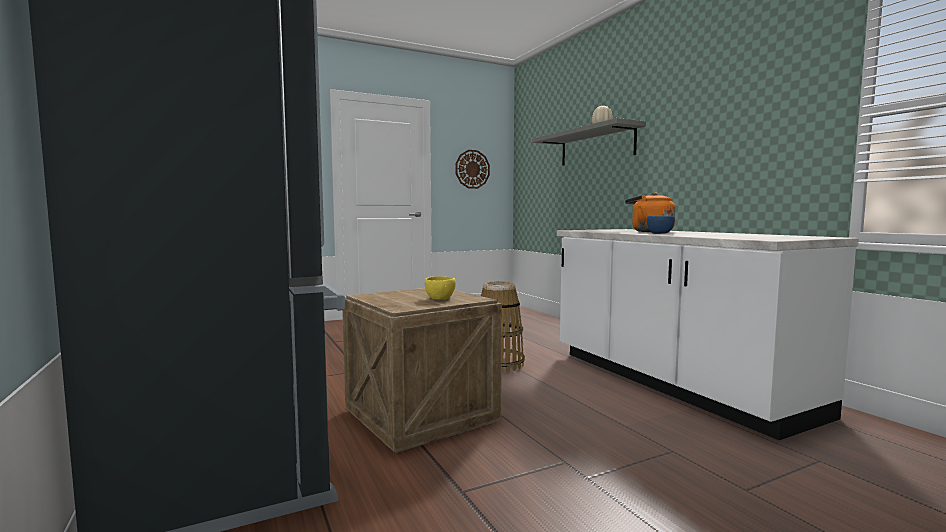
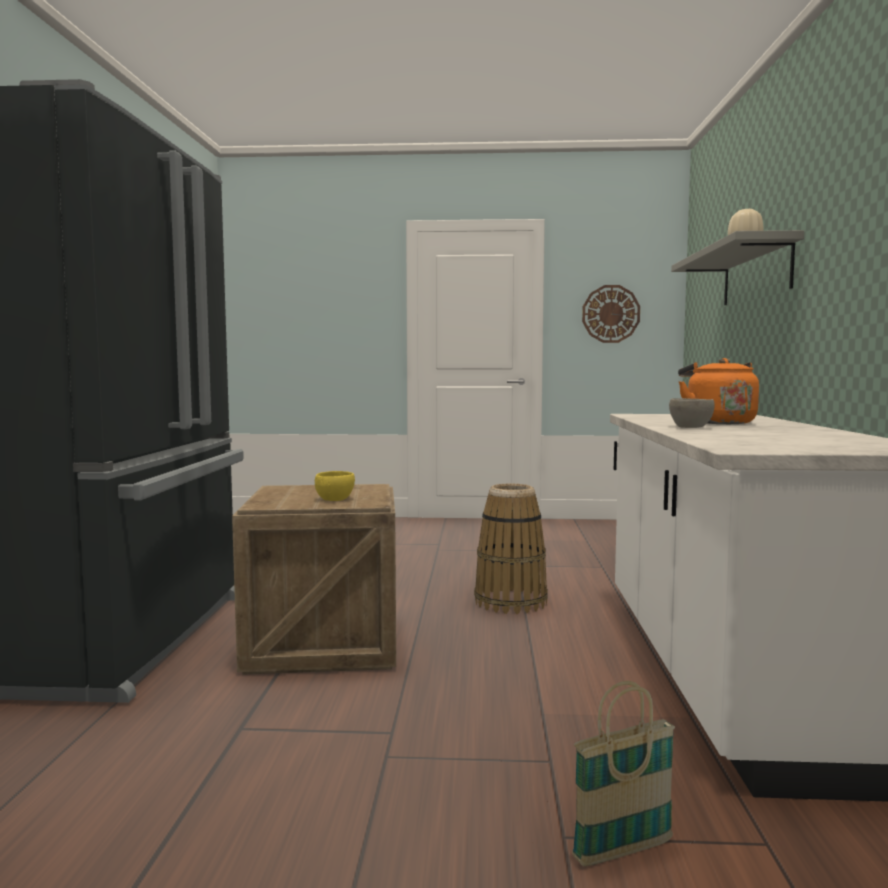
camera: 30 degrees right, 0 degrees up
(660, 233) = (692, 427): blue bowl -> grey bowl
(780, 487) = (623, 851): none -> basket

